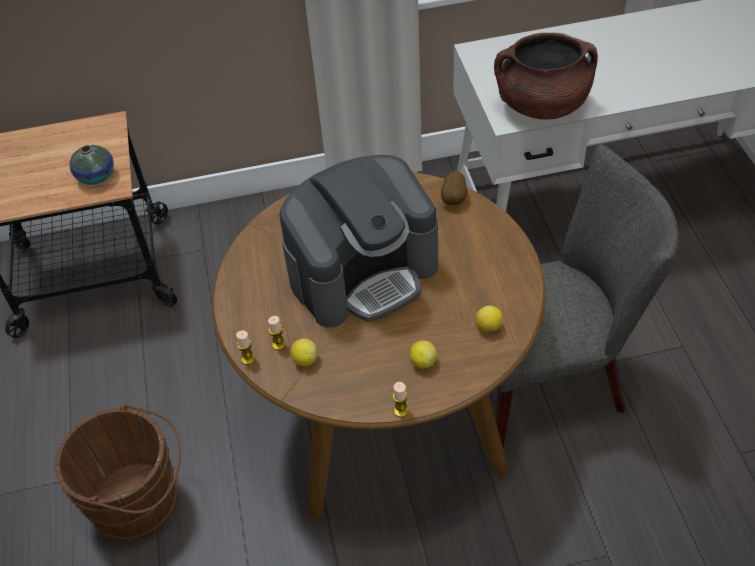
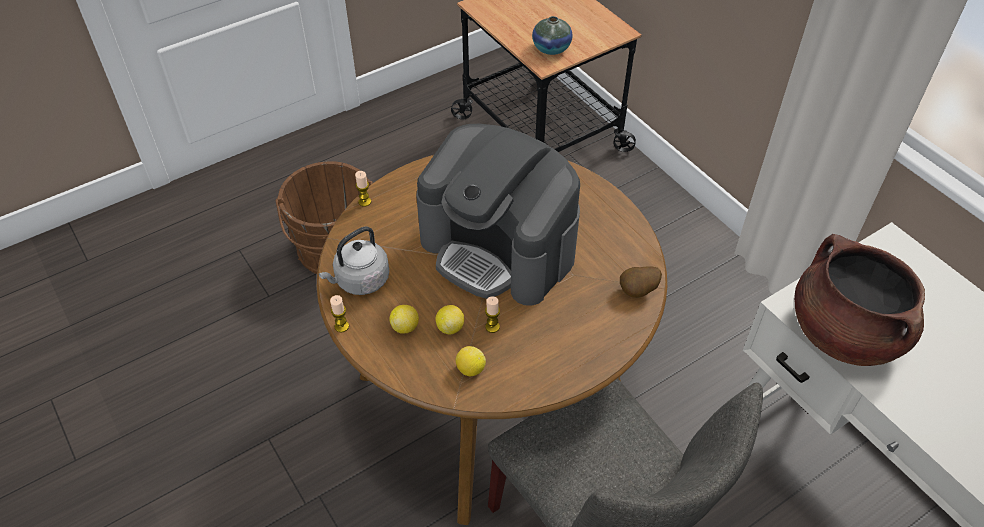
camera: 65 degrees right, 0 degrees up
(279, 344) = (388, 216): candle -> candle (492, 327)
(305, 360) = (377, 239): lemon -> lemon (450, 327)
(351, 385) = (360, 281): none -> grey kettle

